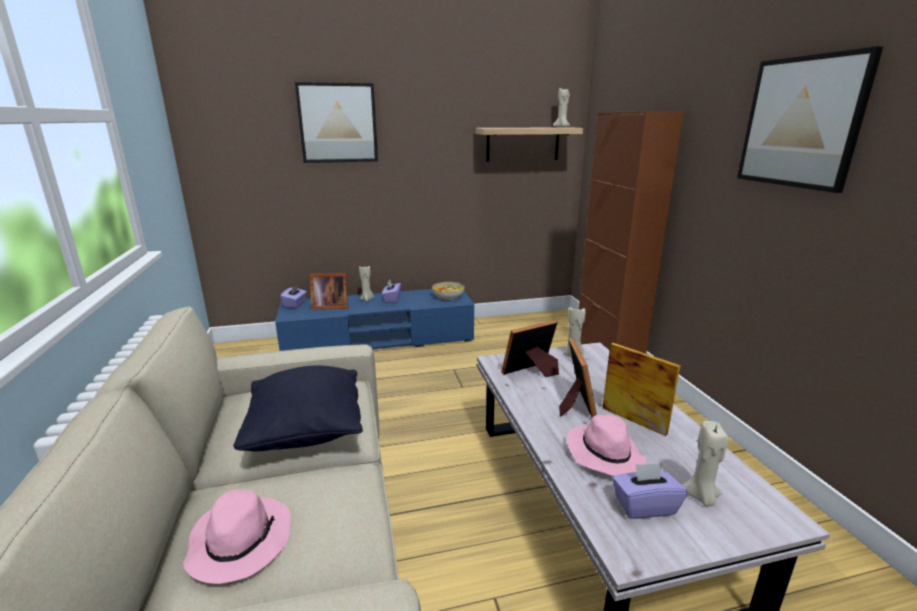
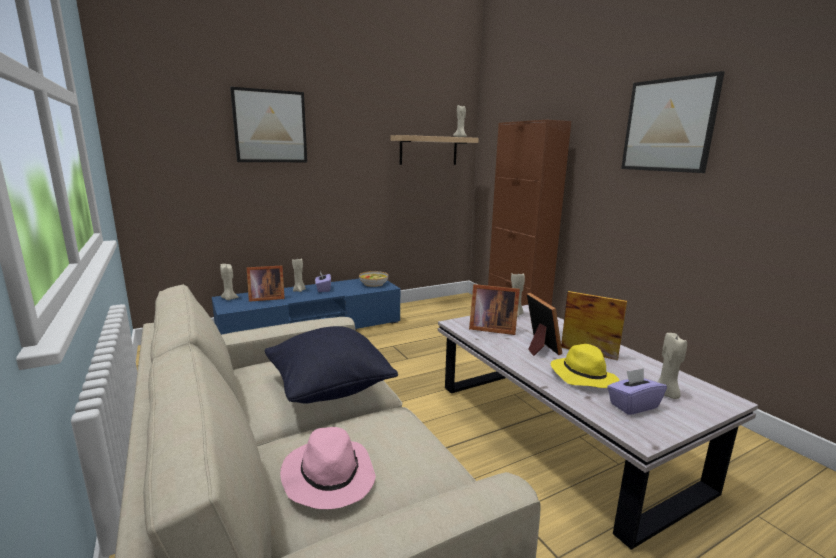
camera: 15 degrees left, 5 degrees down
(295, 304) = (229, 299): purple tissue box -> beige candle
(532, 372) = (491, 328): picture frame -> picture frame turned 120 degrees counterclockwise
(604, 453) = (582, 376): pink hat -> yellow hat

